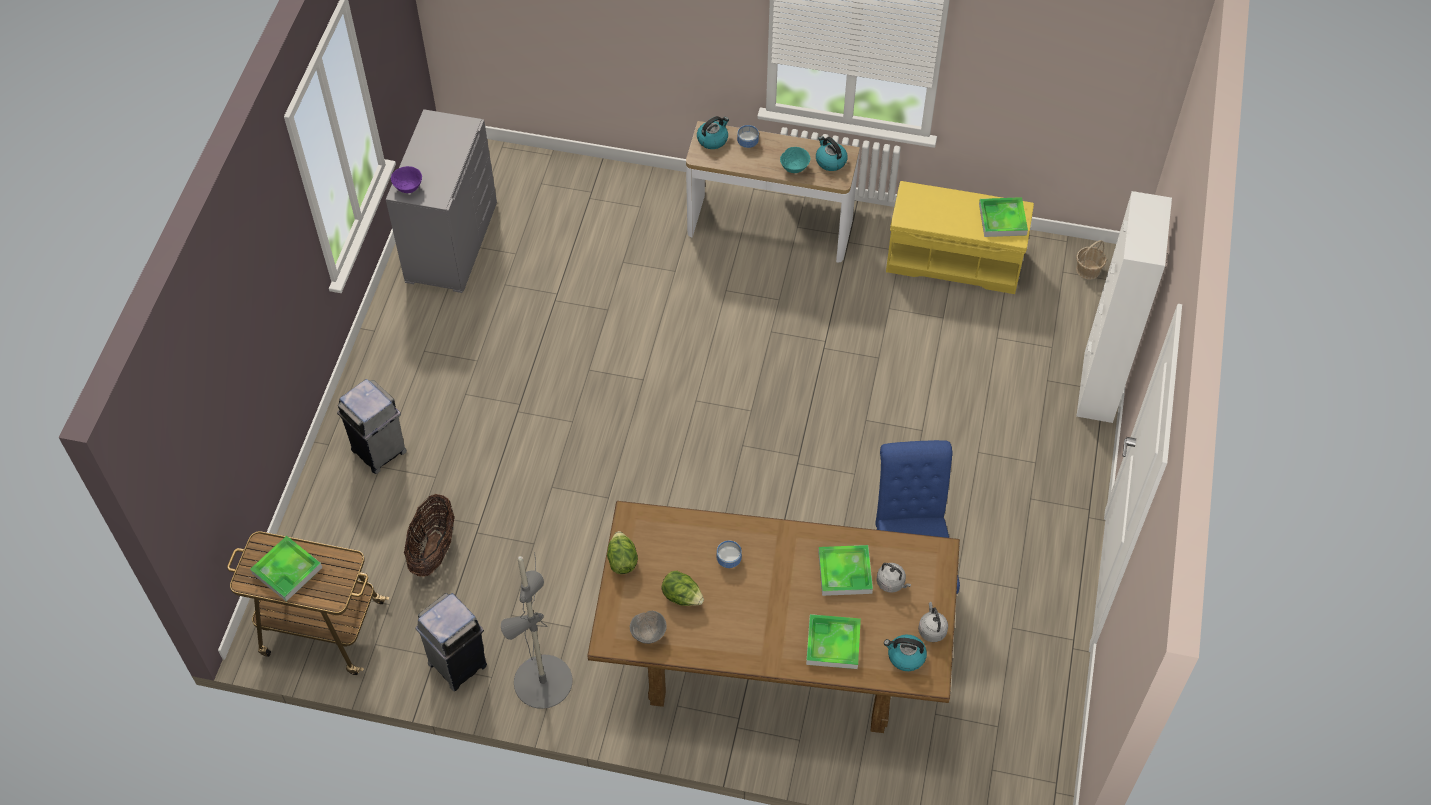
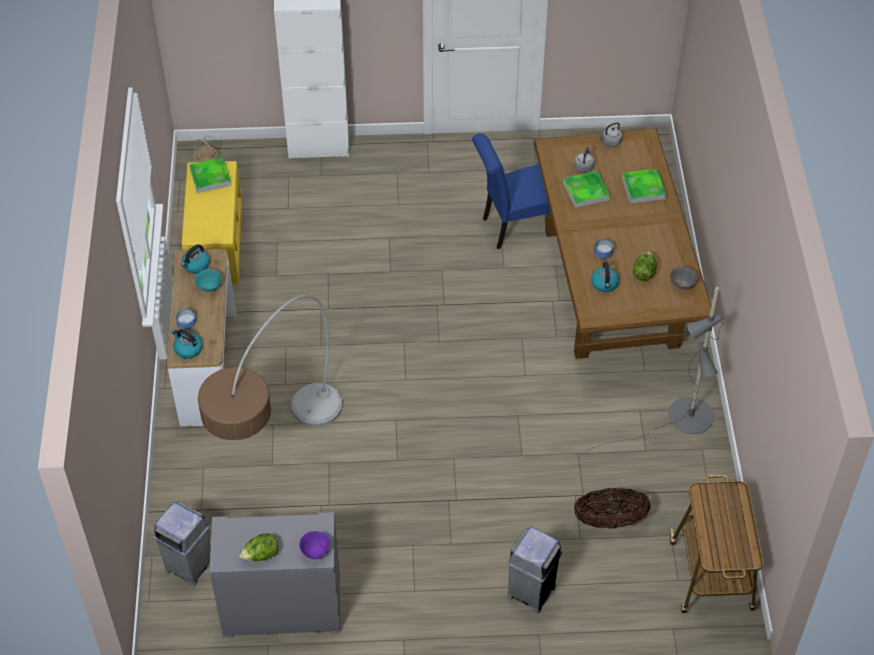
camera: 105 degrees left, 5 degrees down
(287, 570) = (728, 531): tray -> none
(458, 663) = (700, 473): grey trash can -> grey trash can (189, 565)
(622, 560) = (630, 313): lettuce -> lettuce (261, 555)
(632, 268) = (278, 456): none -> floor lamp
(905, 656) = (636, 152): kettle -> kettle (604, 284)

